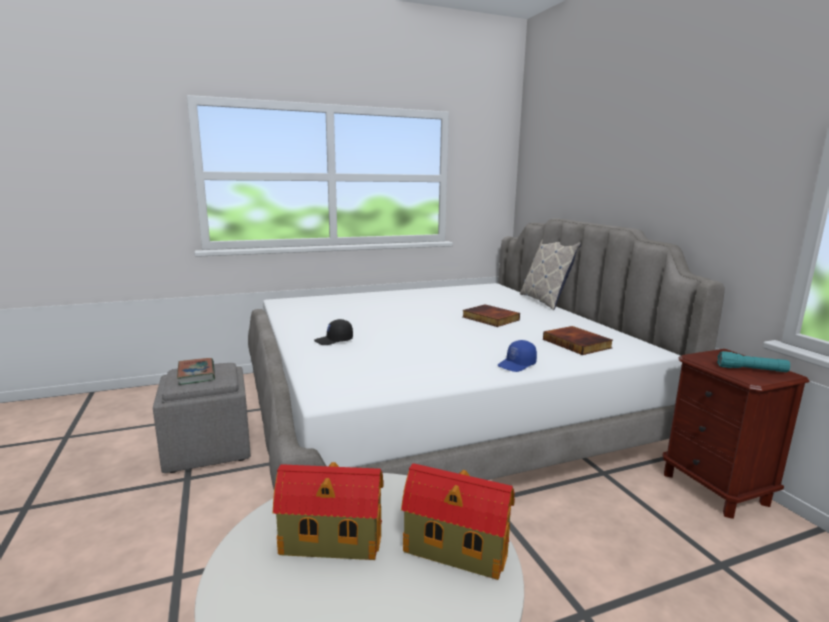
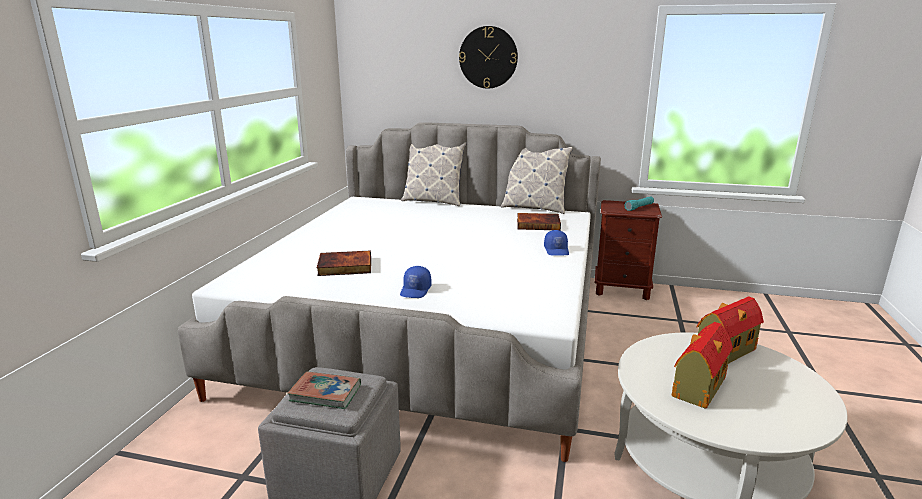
camera: 55 degrees left, 5 degrees up
(334, 340) = (416, 290): black cap -> blue cap
(489, 318) = (447, 227): book -> book (344, 267)
(622, 147) = (488, 57): none -> wall clock
(625, 332) = (534, 208): none -> pillow

